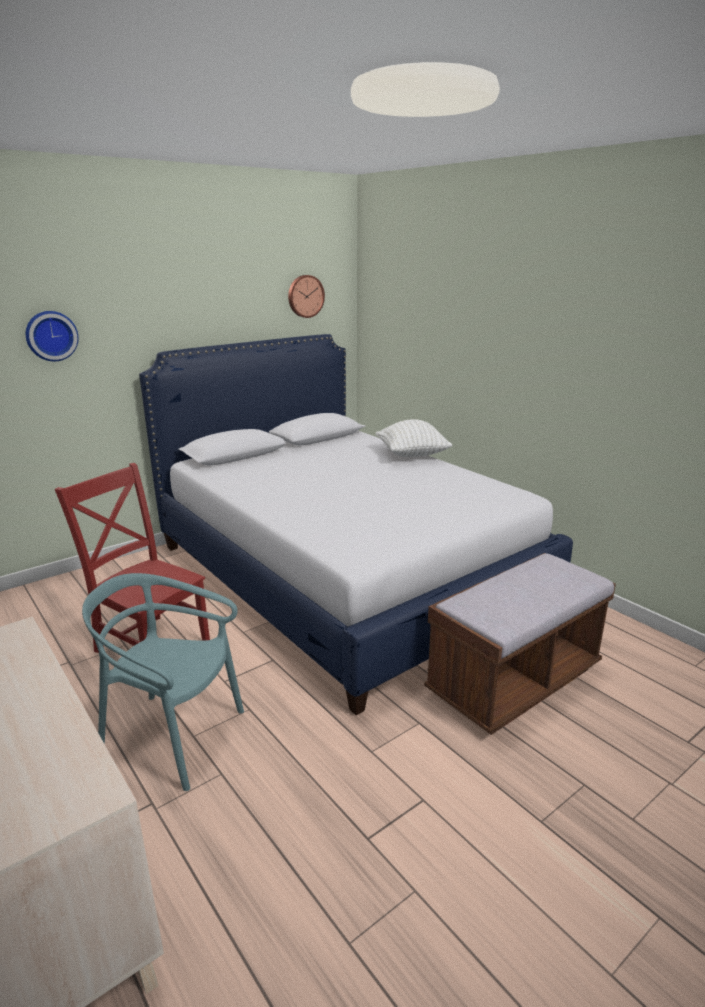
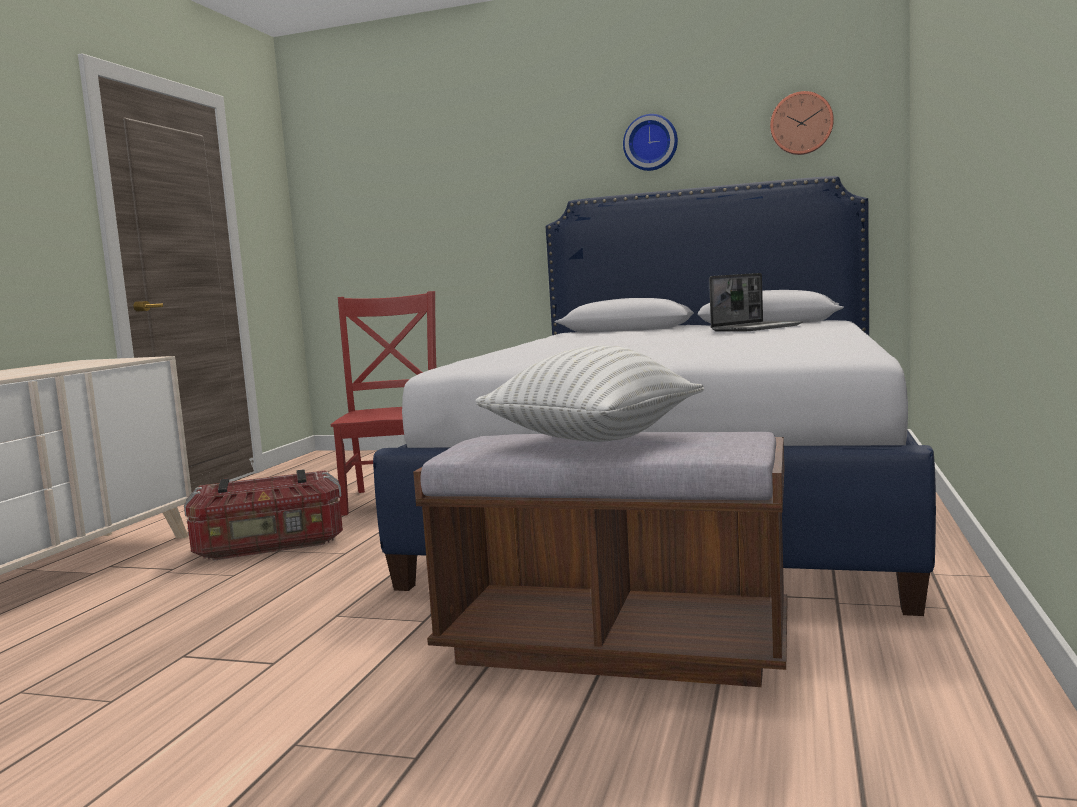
camera: 55 degrees right, 15 degrees down
(51, 335) = (468, 184): wall clock -> wall clock (650, 143)
(173, 736) = (270, 546): turquoise chair -> storage box
(346, 451) = (756, 328): none -> laptop
(412, 455) = (832, 331): white pillow -> white pillow (592, 441)

